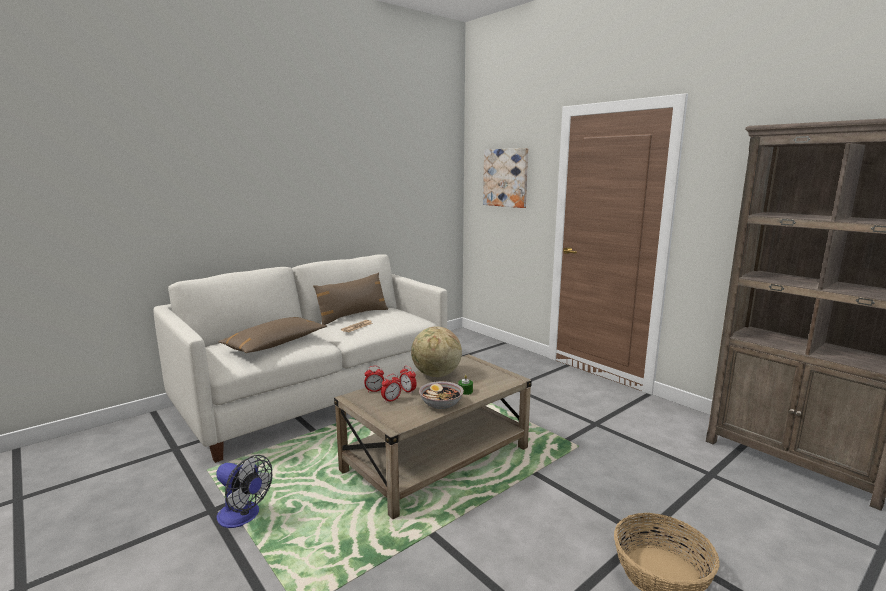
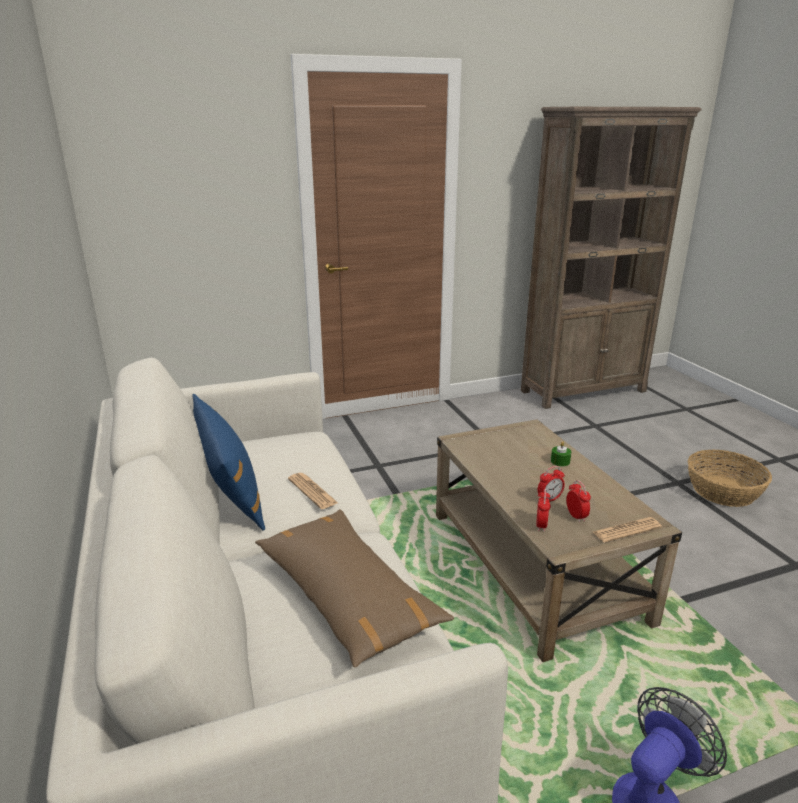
camera: 70 degrees left, 10 degrees up
(352, 316) = (230, 490): brown pillow -> blue pillow
(381, 416) = (626, 530): none -> newspaper
(436, 375) = (502, 470): globe -> none
(441, 404) = (594, 483): bowl -> none
(506, 177) = (189, 171): picture -> none

